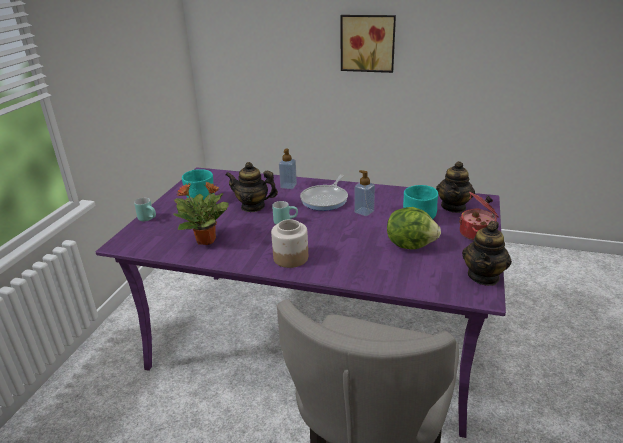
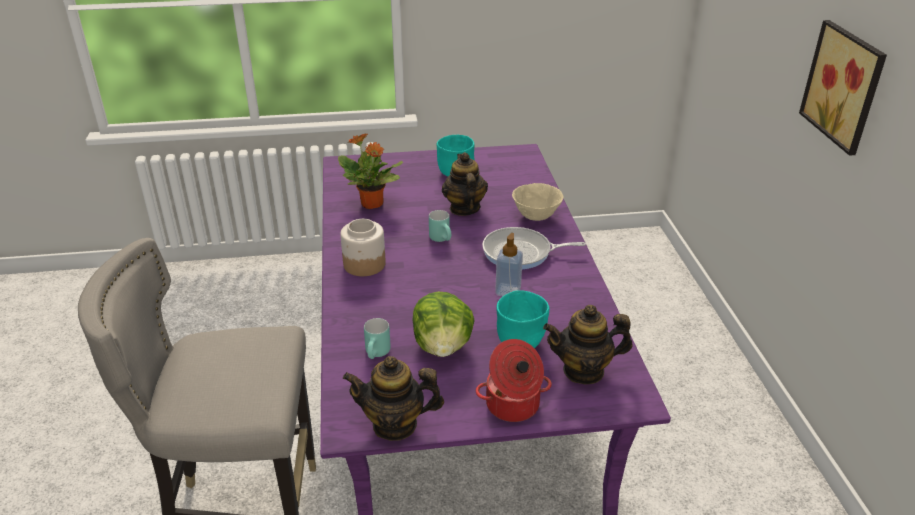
camera: 65 degrees right, 5 degrees up
(149, 219) = (396, 159): turquoise mug -> turquoise mug (378, 354)
(288, 186) = (536, 216): soap dispenser -> beige bowl

